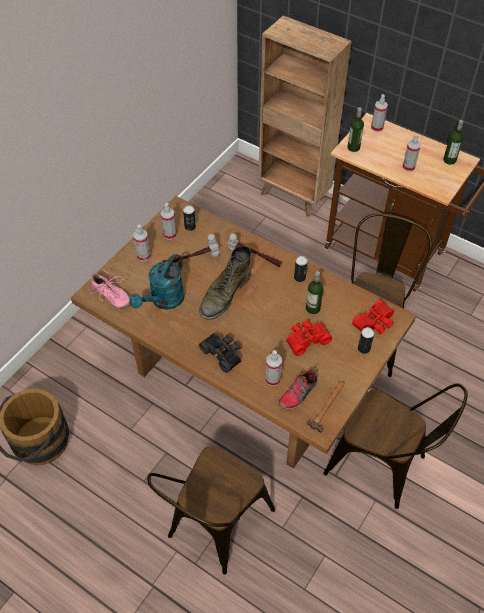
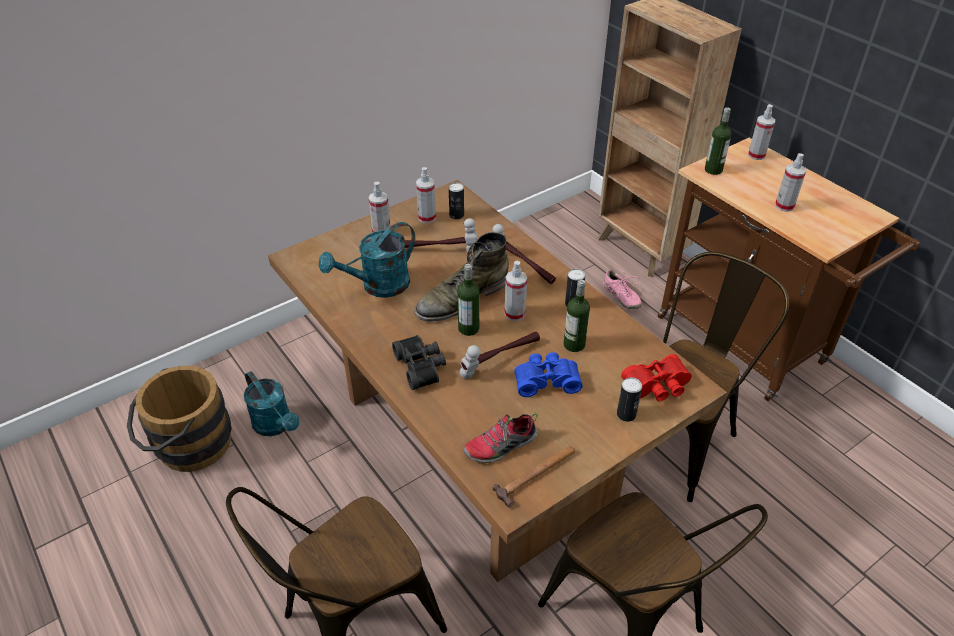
camera: 20 degrees right, 10 degrees down
(94, 409) = (276, 426): none -> turquoise watering can
(111, 296) = (316, 265): pink shoe -> pink shoe (621, 297)
(271, 333) = (500, 360): none -> hammer
(272, 379) = (473, 417): spray bottle -> spray bottle (514, 314)
(306, 339) = (546, 380): red binoculars -> blue binoculars
(449, 160) = (850, 210): bottle -> bottle (468, 328)

